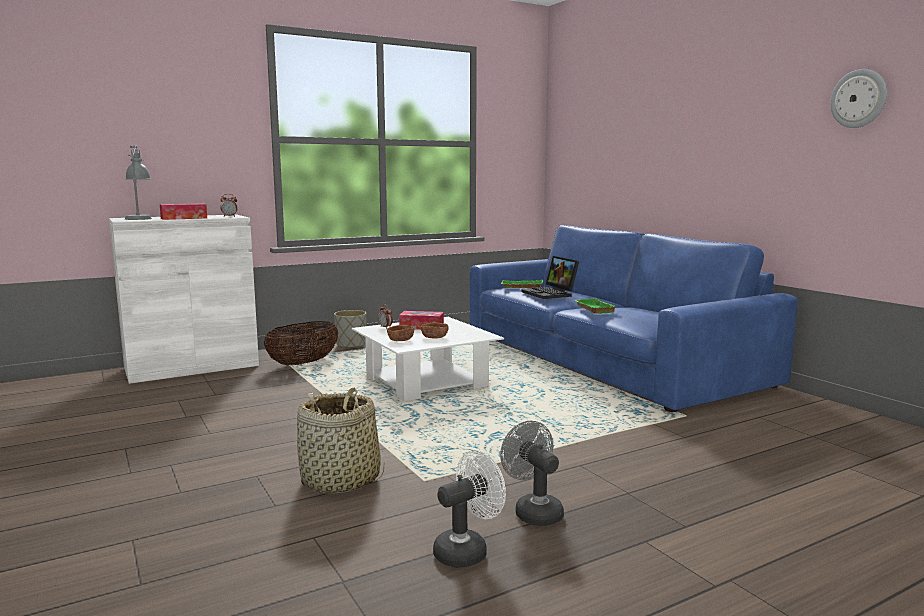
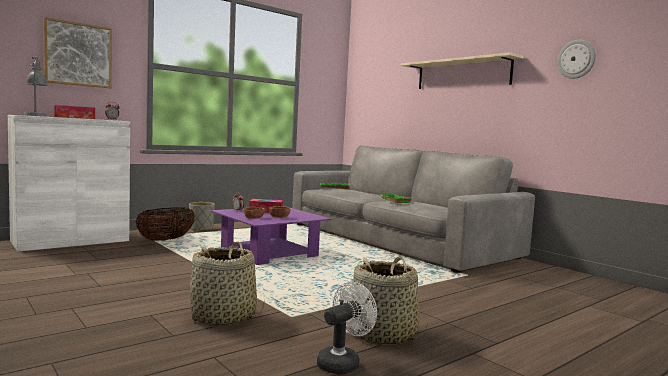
camera: 10 degrees left, 5 degrees down
(186, 135) = (78, 54): none -> picture
(426, 382) = (269, 253): white coffee table -> purple coffee table
(533, 511) = (383, 335): grey fan -> basket
(551, 294) = (358, 192): laptop -> none
(604, 358) = (396, 240): blue sofa -> grey sofa
(697, 122) = (462, 74): none -> beige shelf

